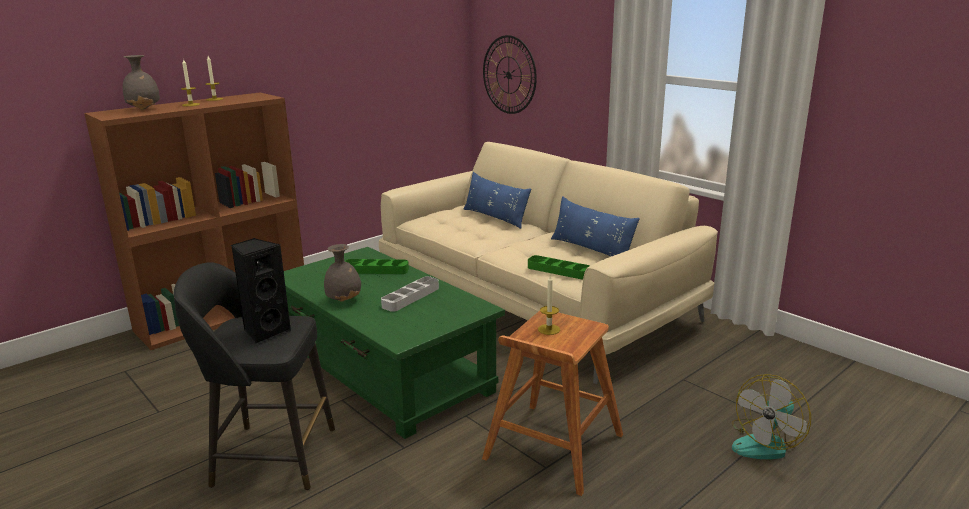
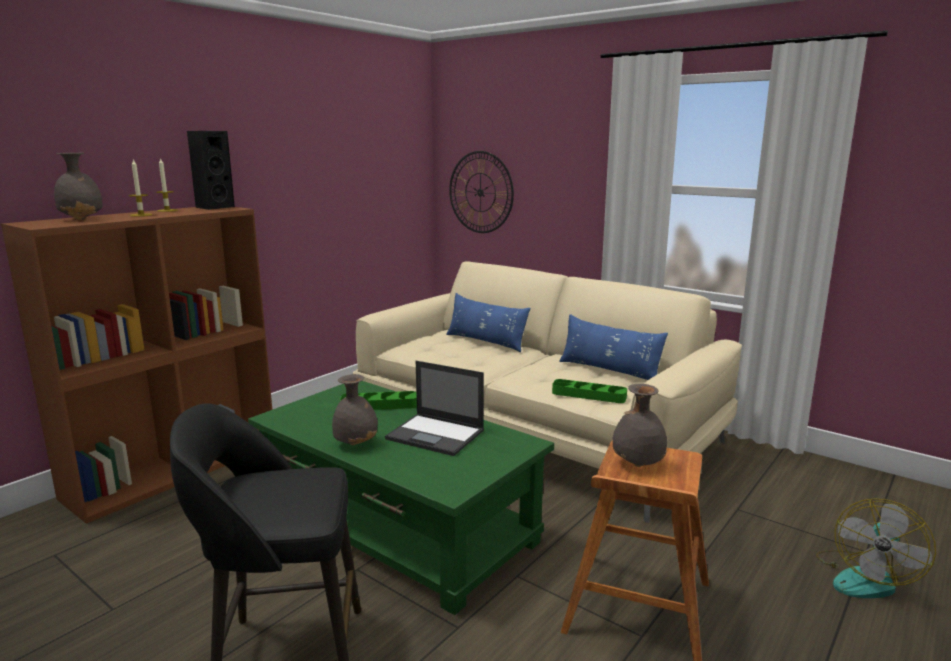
camera: 10 degrees left, 5 degrees down
(265, 331) = (289, 492): black speaker -> black speaker (213, 207)
(411, 297) = (436, 435): grey tray -> laptop
(549, 329) = (637, 463): candle -> grey vase

